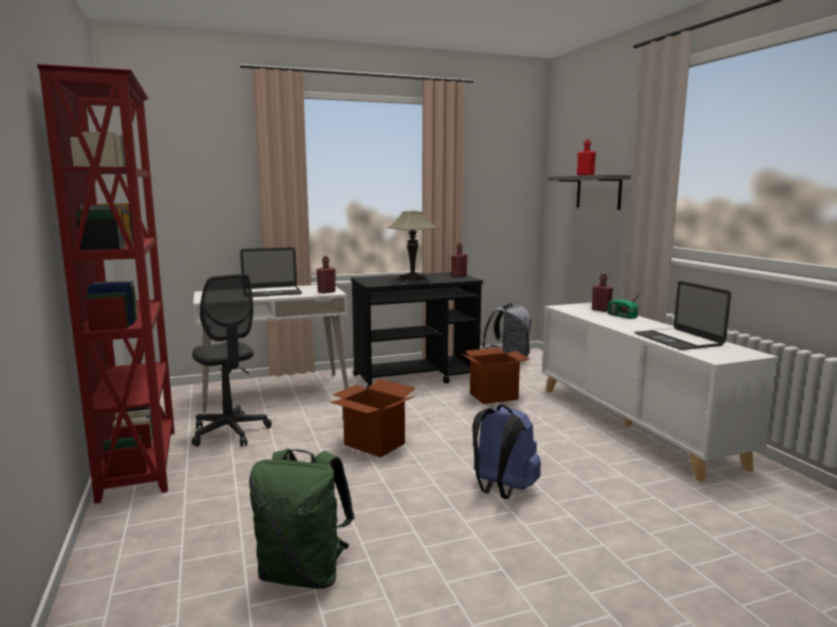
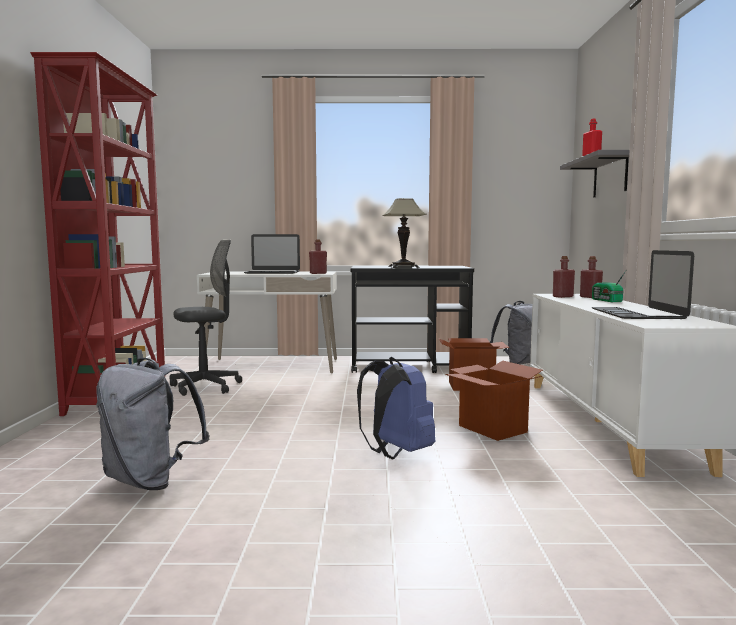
camera: 20 degrees right, 5 degrees down
(230, 432) = (206, 387): grey office chair -> grey office chair turned 105 degrees counterclockwise
(304, 573) = (150, 480): green backpack -> grey backpack
(374, 444) = (314, 407): cardboard box -> cardboard box (492, 429)
(459, 276) = (456, 266): red bottle -> red bottle (562, 296)

